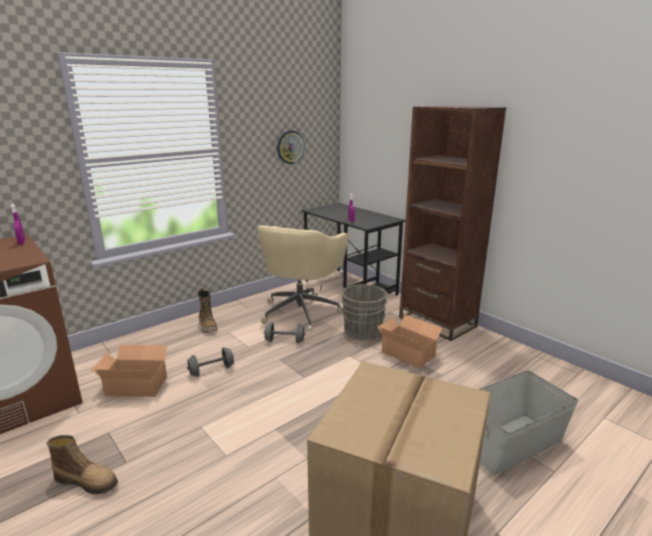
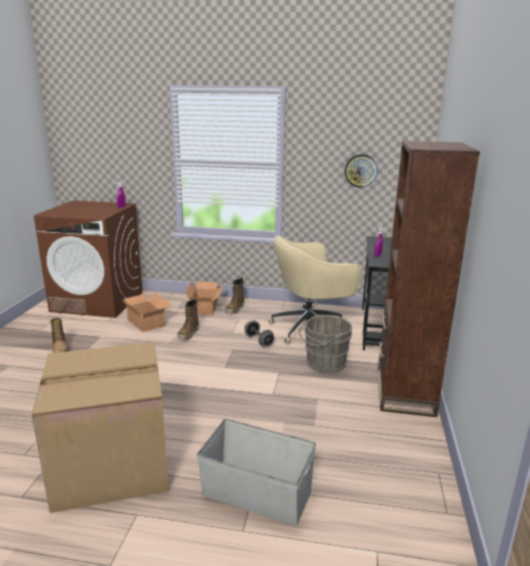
camera: 50 degrees right, 0 degrees up
(211, 370) = (189, 334): grey dumbbell -> boot
(408, 352) = (323, 396): cardboard box -> cardboard box (206, 307)

